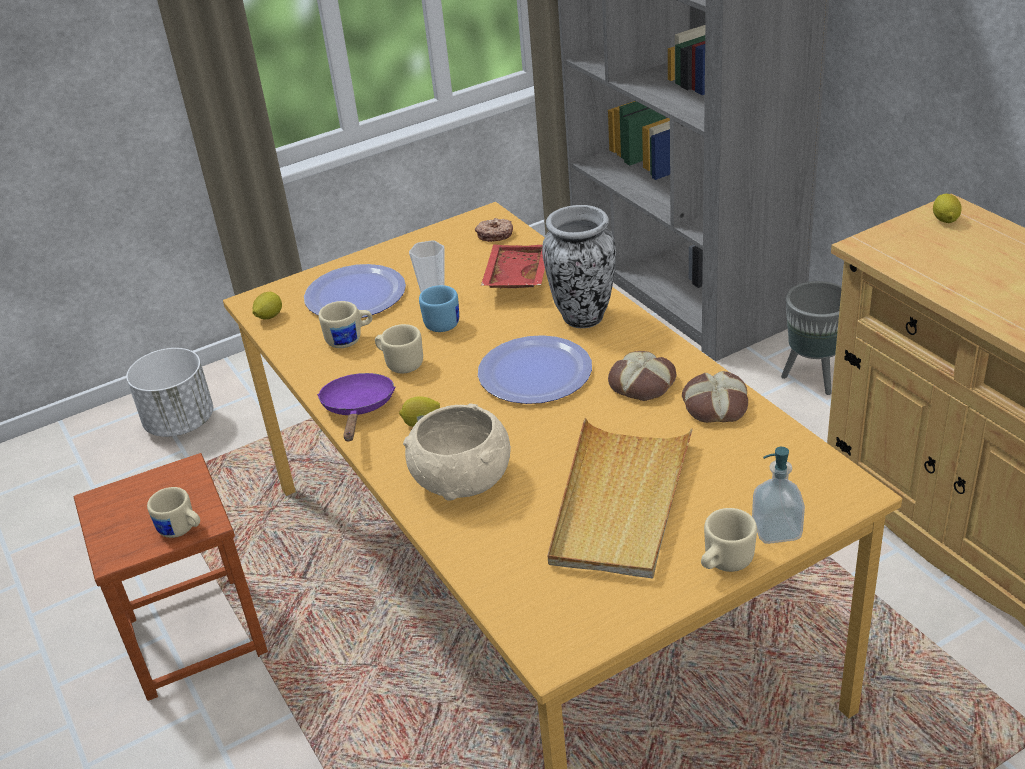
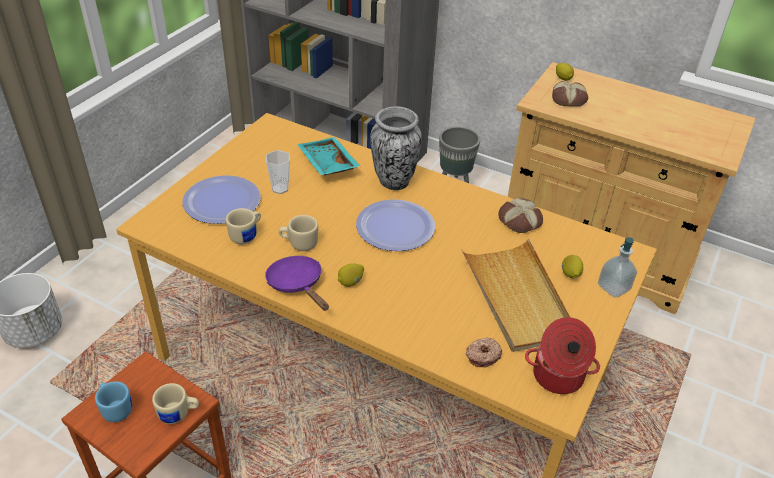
camera: 35 degrees left, 5 degrees up
(269, 317) = (168, 233): lemon -> lemon (570, 274)
(442, 321) = (302, 206): blue mug -> blue mug (116, 408)
(462, 478) = (410, 312): beige bowl -> none
(495, 234) = (287, 136): donut -> donut (482, 355)
(515, 277) = (326, 164): red tray -> turquoise tray
(583, 616) = (558, 377): none -> cooking pot
(643, 384) = (467, 217): bread -> bread (569, 99)
(723, 563) = (603, 316): beige mug -> none

